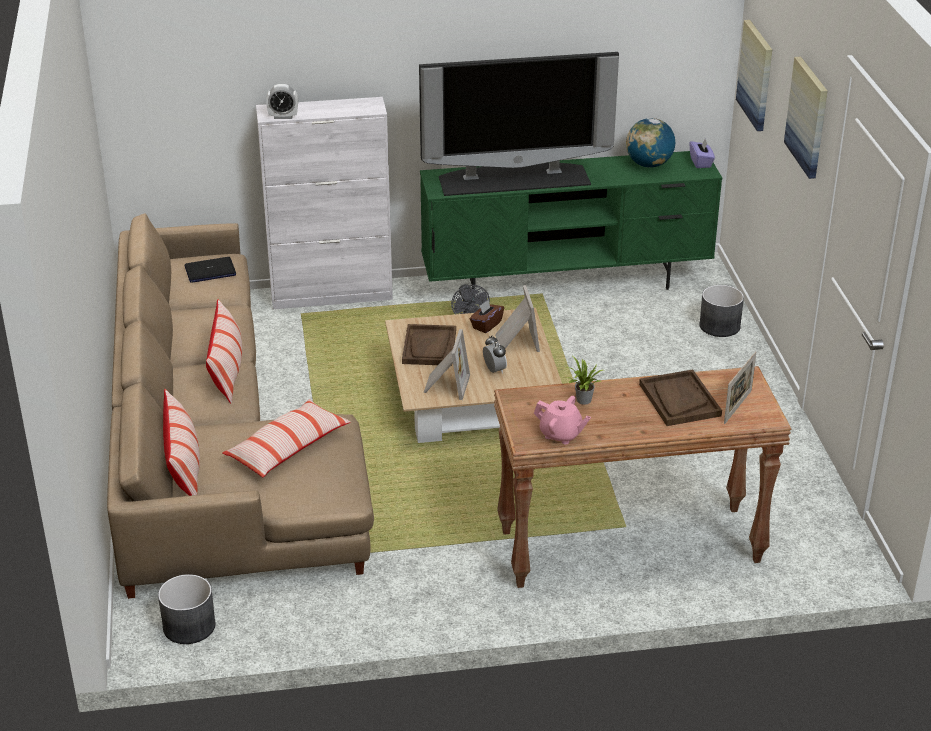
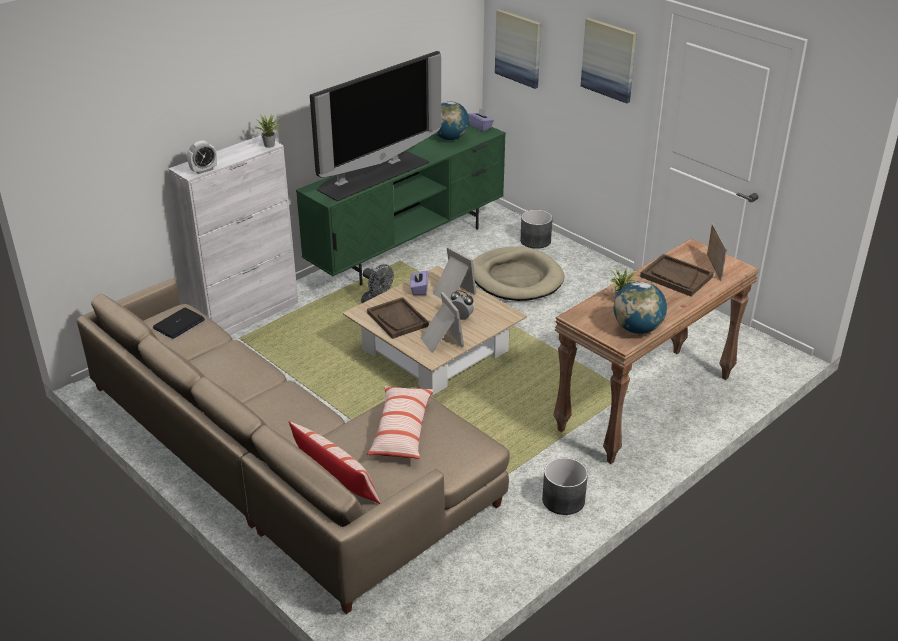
camera: 35 degrees left, 0 degrees up
(189, 626) = (418, 610): grey planter -> grey planter (563, 500)
(227, 371) = (282, 394): pillow -> none
(375, 110) = (271, 145): none -> potted plant
(486, 325) = (419, 289): brown tissue box -> purple tissue box
(561, 434) = (637, 329): pink teapot -> globe
(647, 359) = (516, 278): none -> beige dog bed

